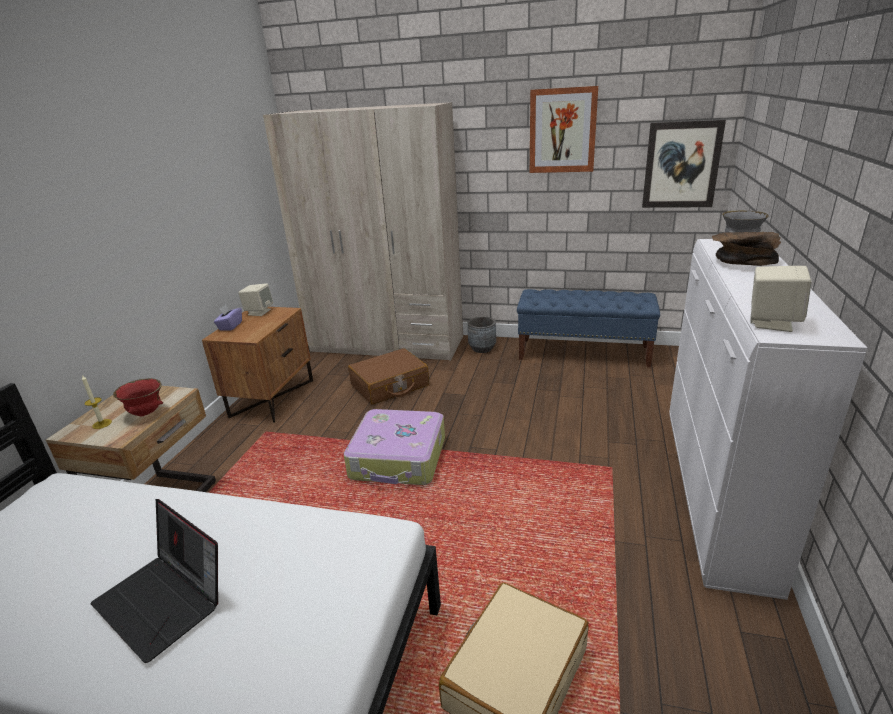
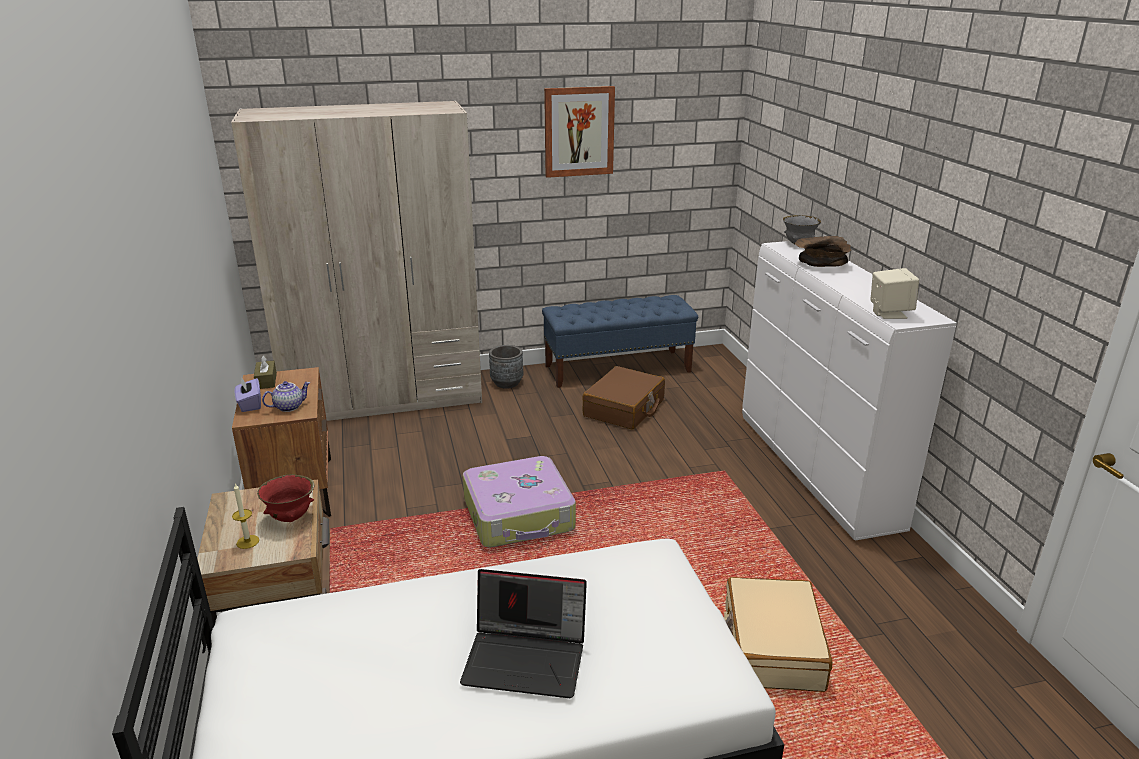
camera: 30 degrees left, 0 degrees up
(249, 332) = (289, 407): none -> teapot
(259, 312) = (266, 381): beige speaker -> brown tissue box
(390, 386) = (436, 444): brown suitcase -> brown suitcase (624, 408)
(681, 165) = (694, 164): picture -> none

